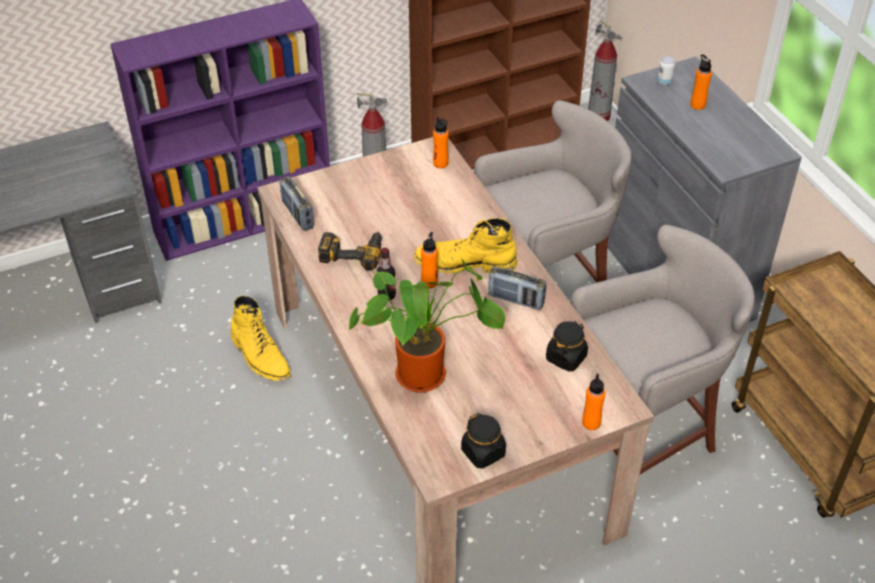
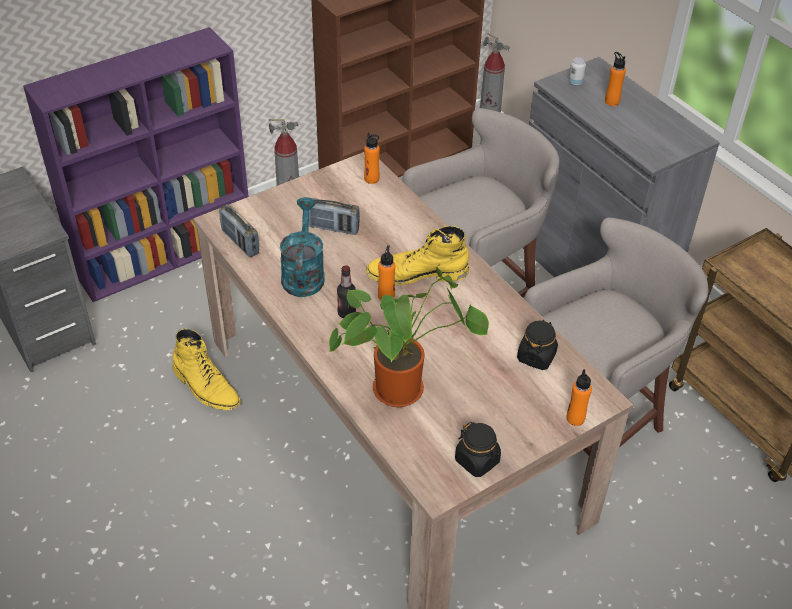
camera: 10 degrees left, 0 degrees up
(352, 252) = (303, 273): power drill -> turquoise watering can
(516, 300) = (474, 305): radio -> radio (333, 228)

